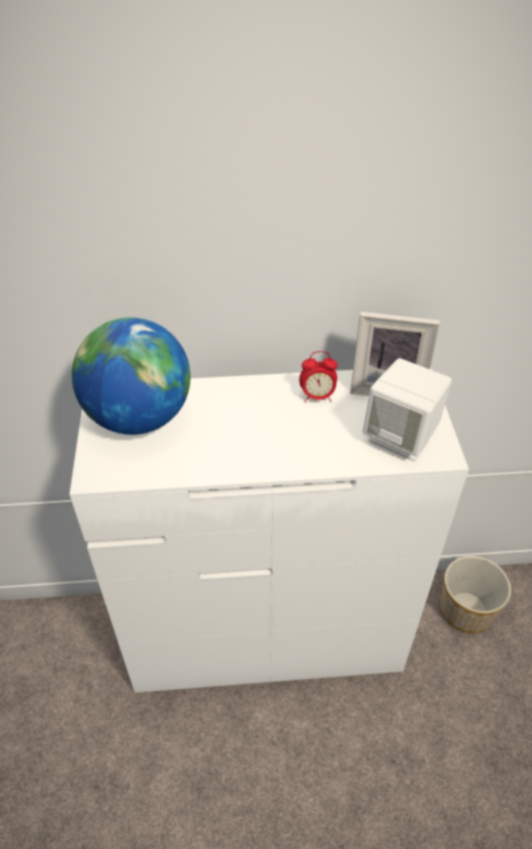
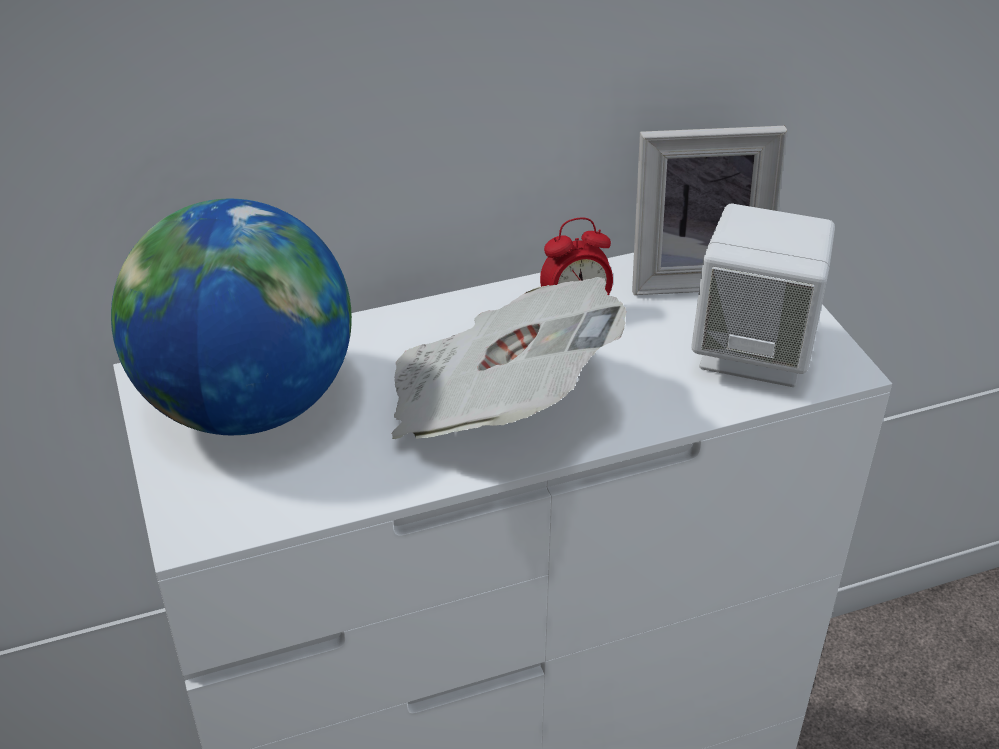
camera: 15 degrees left, 5 degrees down
(257, 441) = (496, 405): none -> newspaper
(467, 610) = (850, 694): planter -> none

